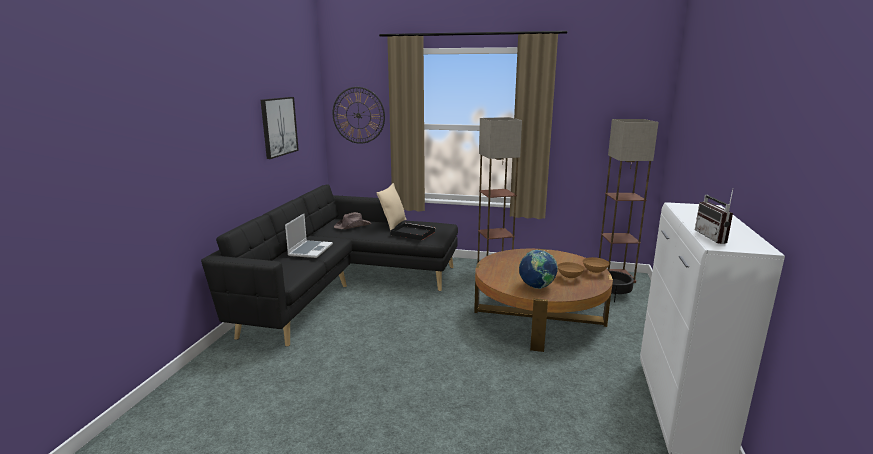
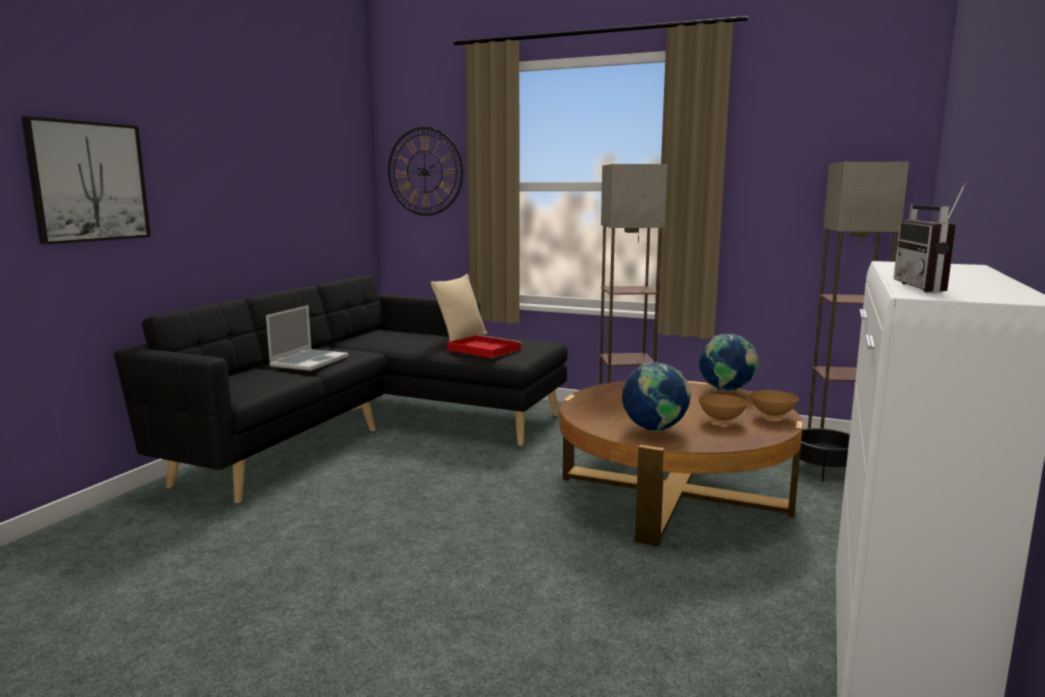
camera: 10 degrees right, 5 degrees down
(279, 126) = (285, 174): picture -> picture (88, 182)
(353, 226) = (398, 337): brown hat -> none
(412, 233) = (482, 349): black tray -> red tray
(562, 255) = (726, 391): none -> globe

